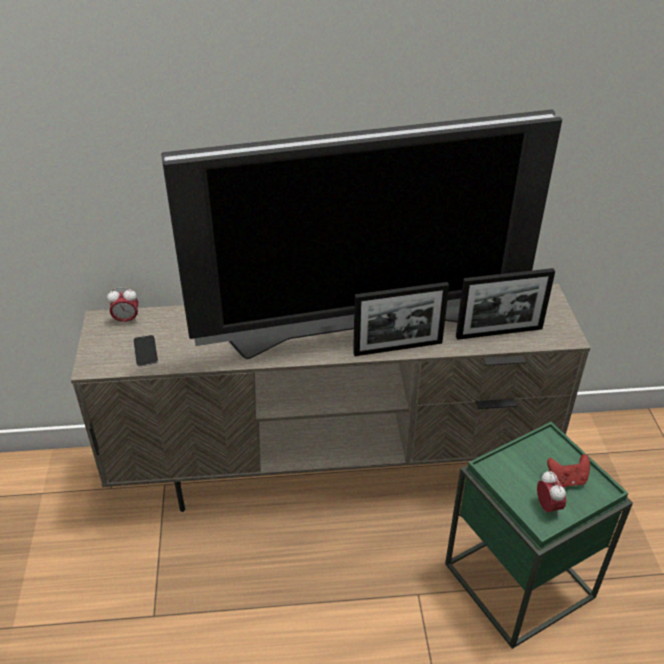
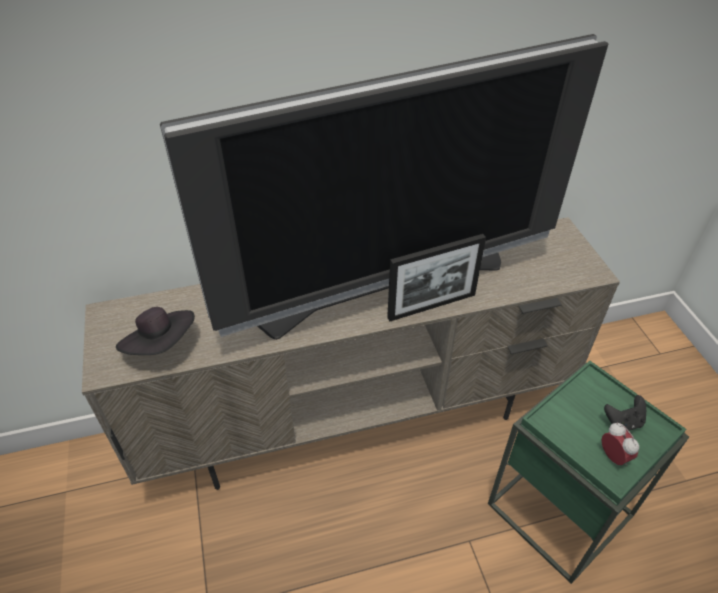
camera: 10 degrees left, 5 degrees up
(126, 320) = (133, 310): alarm clock -> none
(145, 351) = (162, 345): phone -> black hat
(499, 332) = (527, 276): picture frame -> none
(567, 479) = (623, 422): red game controller -> black game controller

